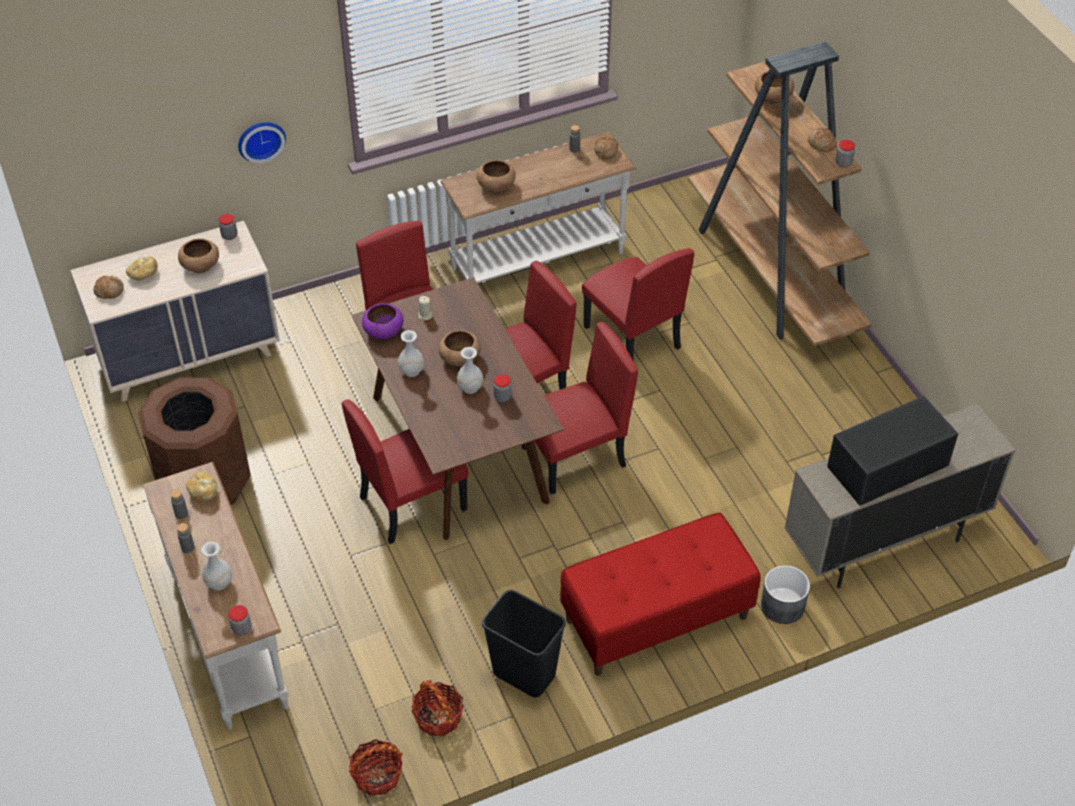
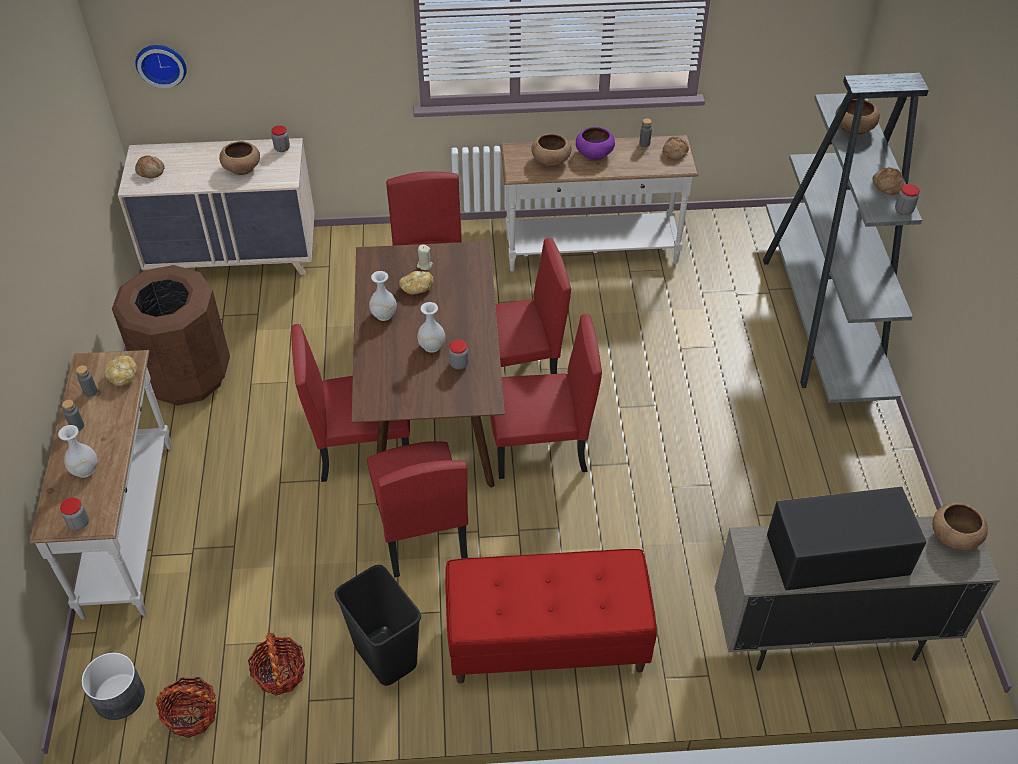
camera: 20 degrees right, 0 degrees up
(143, 274) = (188, 164): bread -> bread (416, 288)
(260, 139) = (322, 58): wall clock -> wall clock (161, 63)
(383, 331) = (377, 270): purple bowl -> purple bowl (594, 153)
(459, 358) = (436, 314): brown bowl -> brown bowl (954, 536)
(631, 337) = (649, 346): red chair -> red chair (420, 531)
(772, 275) = (821, 321): brown bookcase -> grey bookcase
(782, 606) = (687, 670): grey planter -> grey planter (119, 696)

